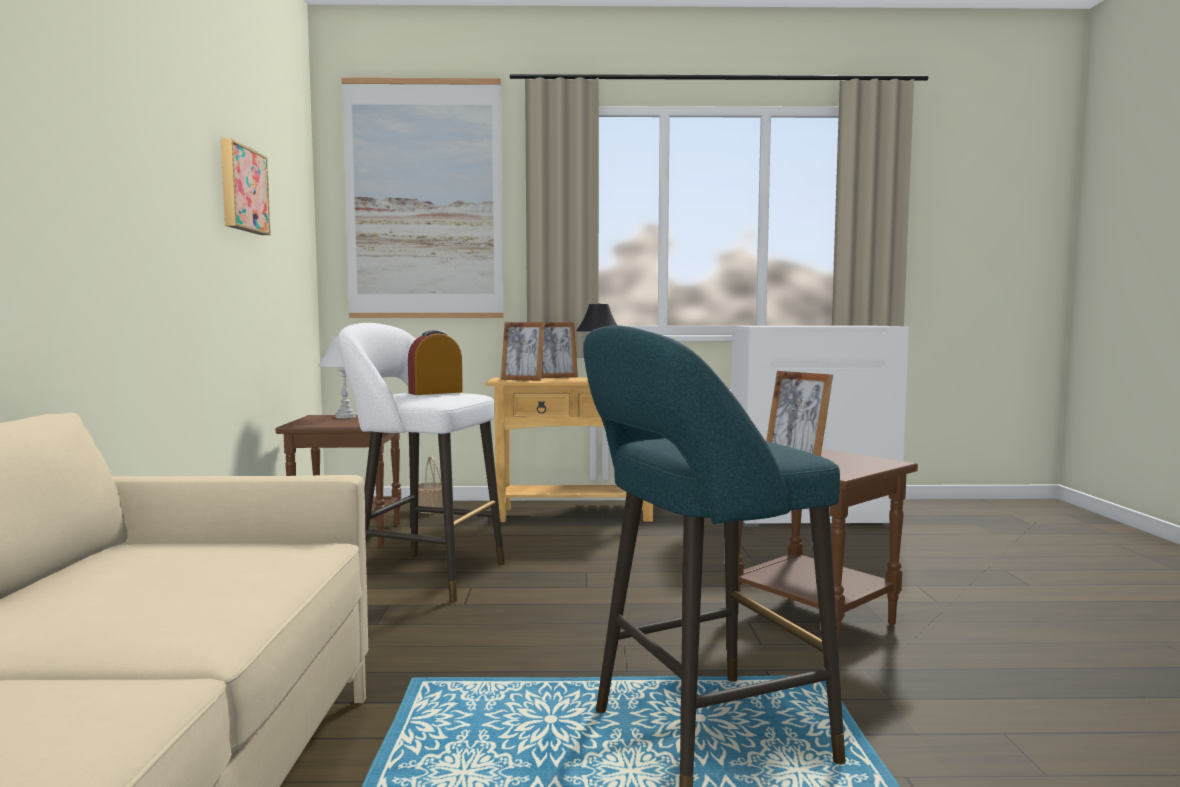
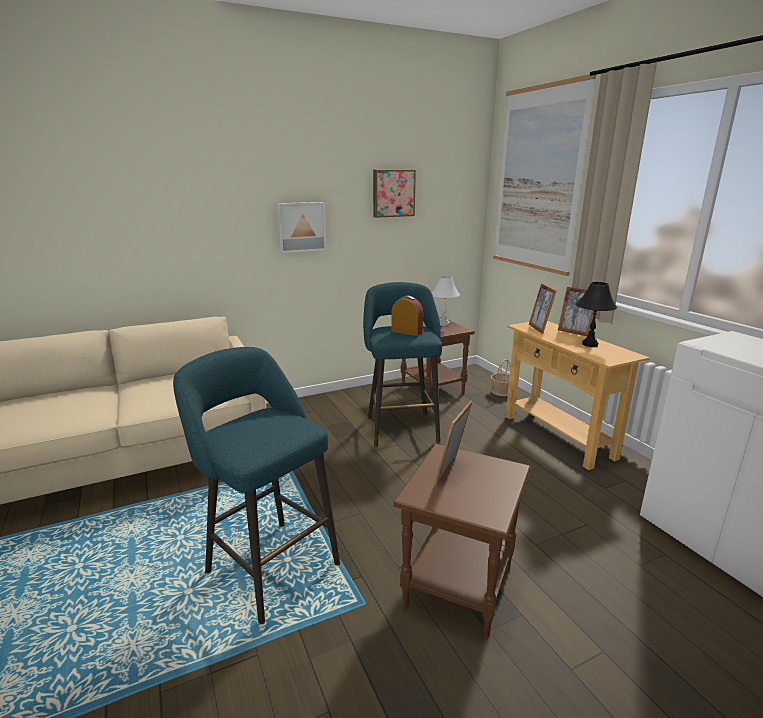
camera: 65 degrees right, 15 degrees up
(141, 218) = (301, 227): none -> picture
(424, 575) = (401, 426): white stool -> turquoise stool

